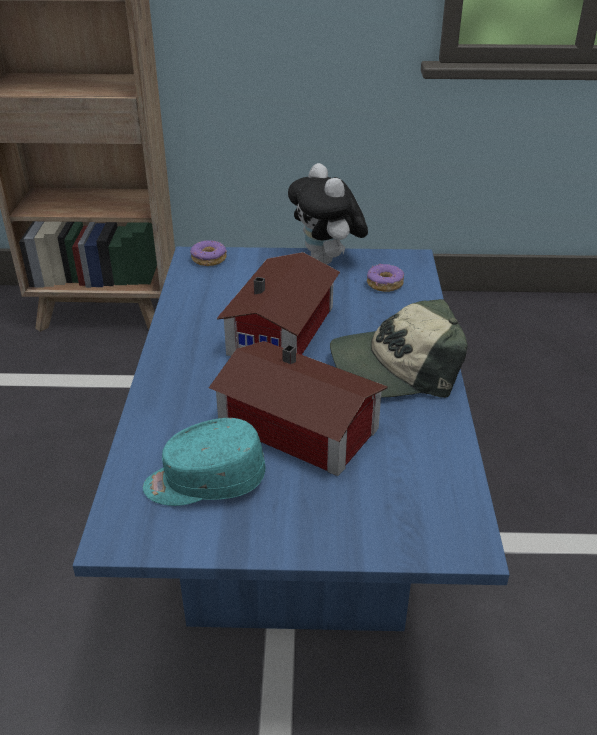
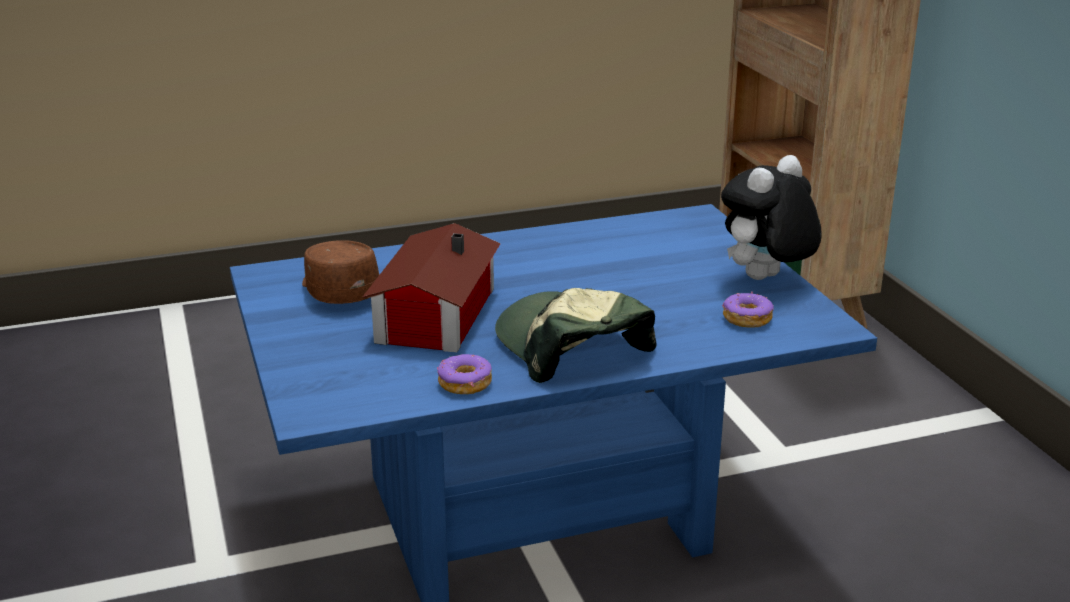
camera: 70 degrees right, 10 degrees down
(204, 482) = (338, 290): turquoise cap -> brown cap
(209, 259) = (700, 222): donut -> donut (465, 383)
(286, 329) = (597, 282): toy house -> none

